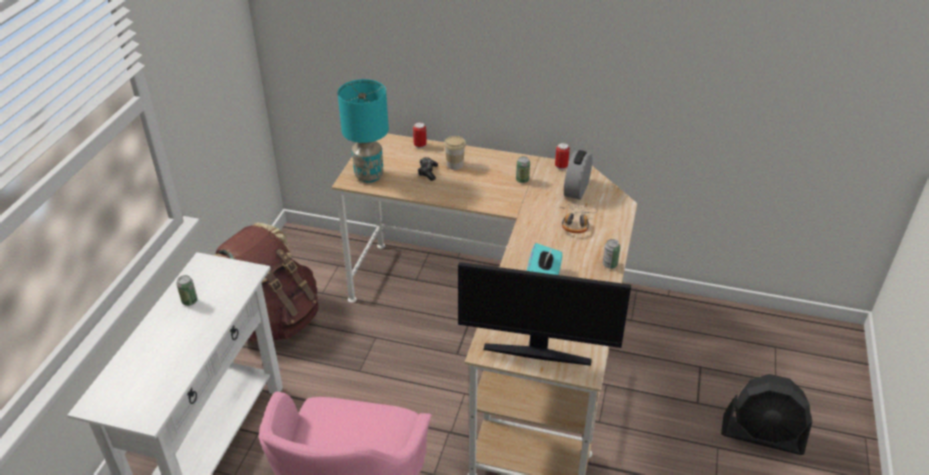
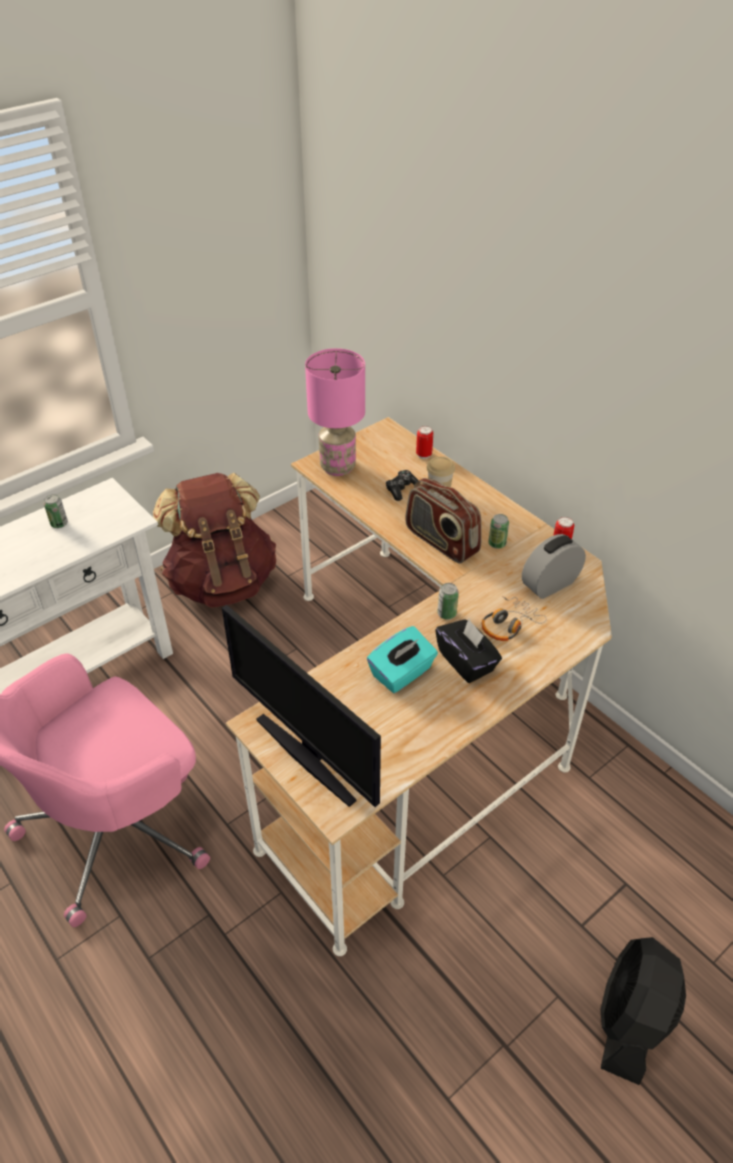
camera: 35 degrees right, 5 degrees up
(369, 175) = (338, 467): turquoise table lamp -> pink table lamp
(487, 193) = (441, 541): none -> radio
(573, 254) = (466, 661): none -> black tissue box
(609, 264) = (496, 697): can -> can (446, 614)
(762, 435) = (630, 1020): black fan -> black fan turned 60 degrees clockwise

